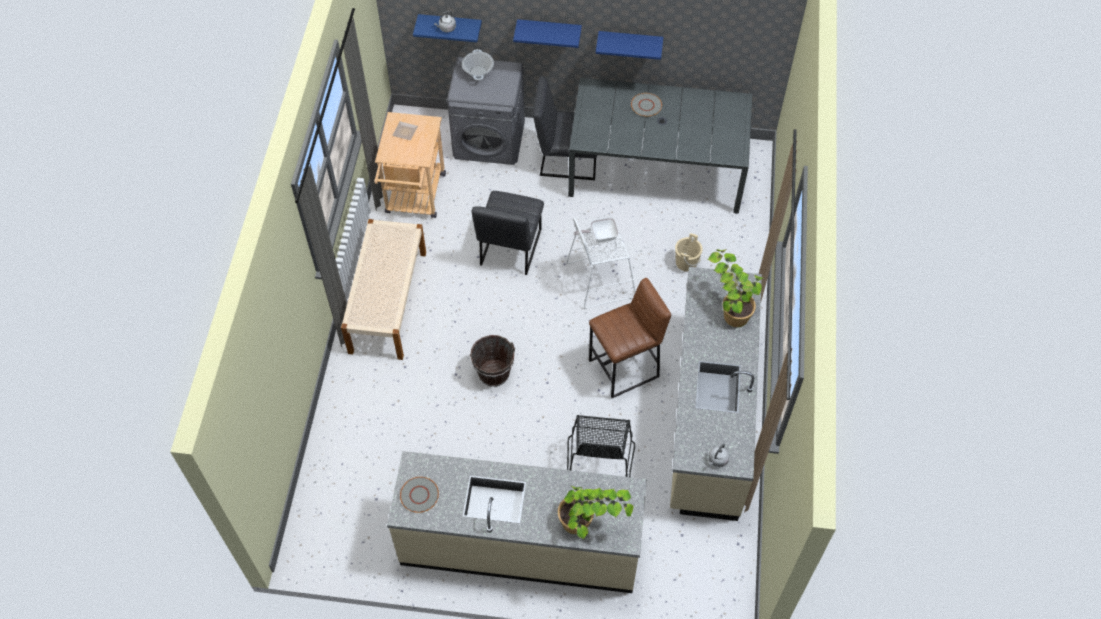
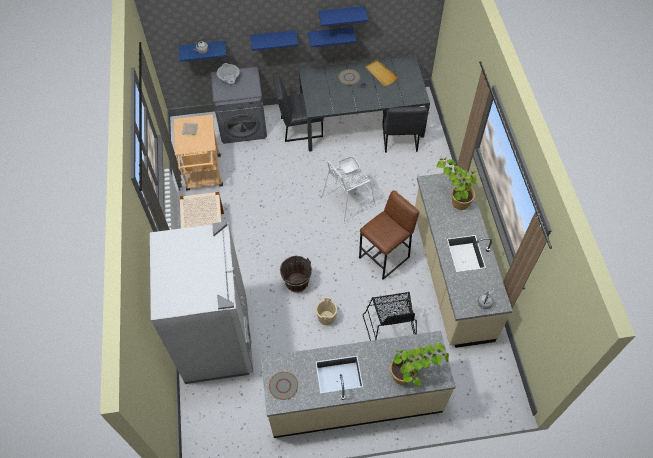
camera: 15 degrees left, 0 degrees up
(367, 421) = (217, 339): none -> white fridge
(509, 248) = (280, 195): grey chair -> grey chair (399, 138)
(648, 18) = (341, 15): none -> blue shelf
(686, 262) = (401, 177): beige bucket -> beige bucket (326, 317)
(692, 110) = (380, 74): none -> beige tray

